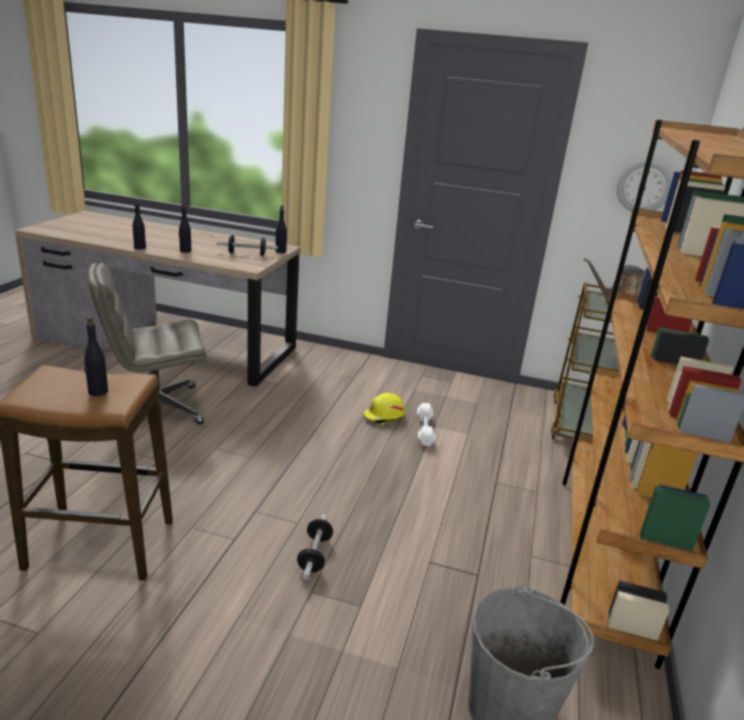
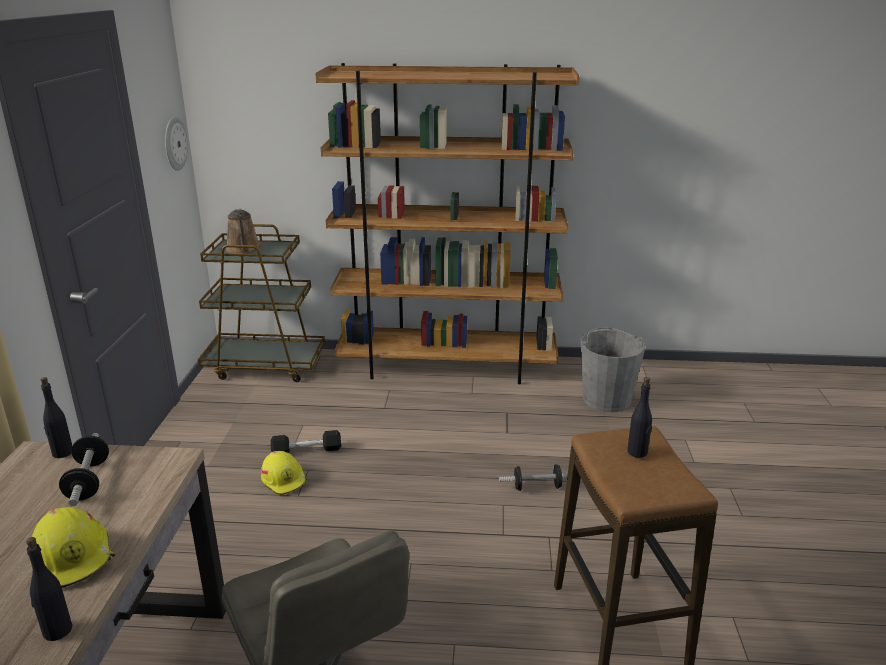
camera: 100 degrees left, 0 degrees up
(185, 251) = (76, 557): black bottle -> yellow hard hat
(425, 430) = (306, 450): white dumbbell -> black dumbbell

